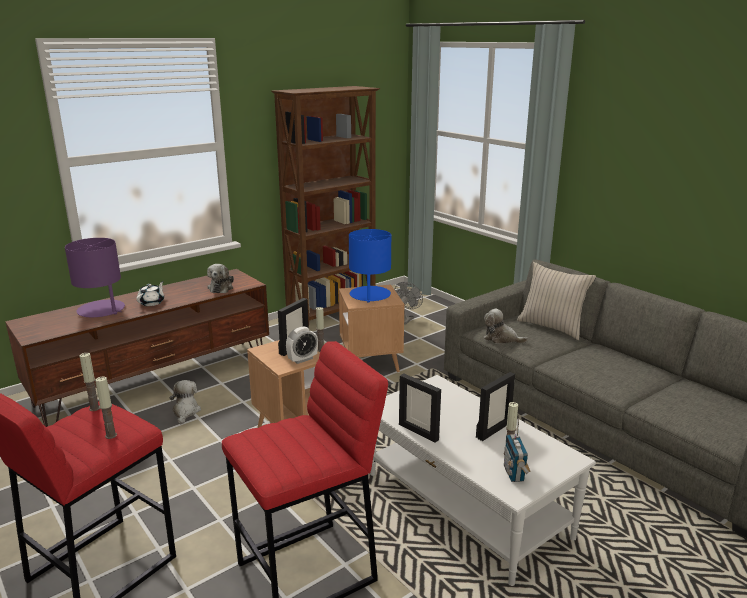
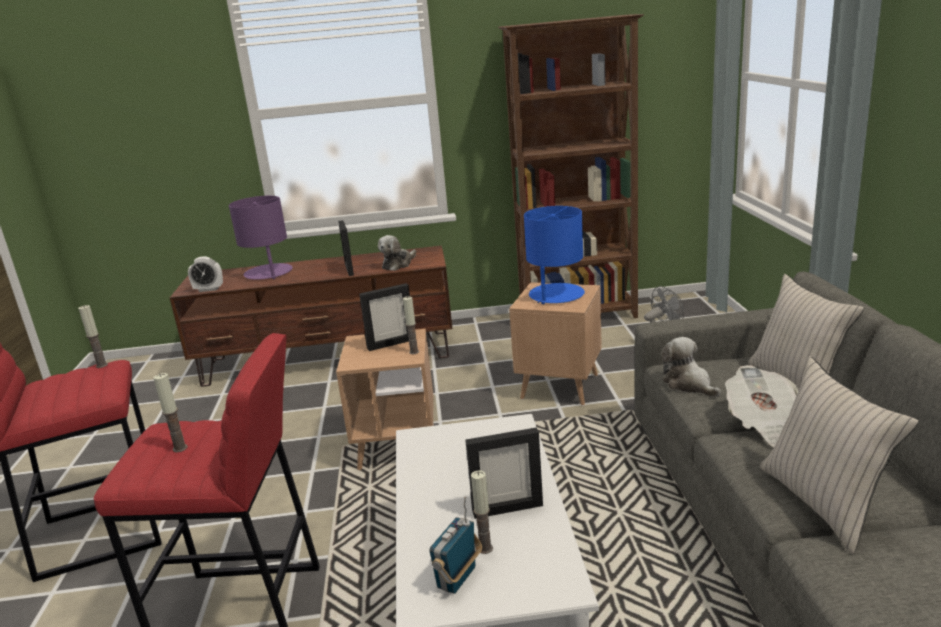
camera: 35 degrees right, 0 degrees up
(111, 435) = (73, 395): candle -> candle (180, 448)
(152, 302) = (317, 272): white teapot -> none
(185, 411) = (320, 397): plush toy -> none
(302, 359) = (381, 359): alarm clock -> alarm clock (209, 289)
(419, 431) = (415, 481): picture frame -> picture frame (350, 270)
(564, 352) = (766, 425): none -> newspaper
(630, 384) = (823, 502): none -> beige pillow

